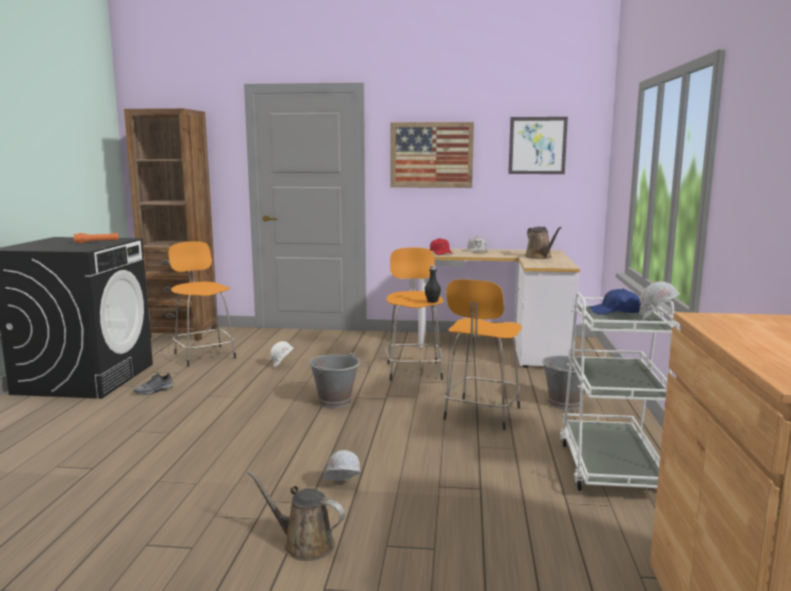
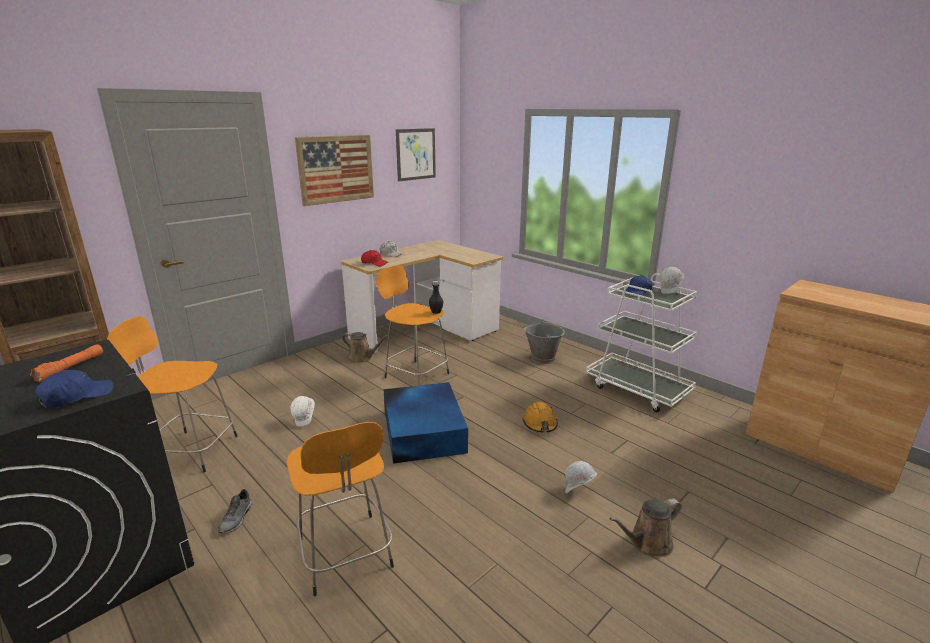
camera: 50 degrees left, 10 degrees up
(66, 248) = (77, 396): none -> blue cap
(335, 401) = (424, 430): grey bucket -> blue storage box
(430, 439) = (540, 424): none -> orange hard hat
(481, 414) = (525, 389): orange stool -> orange stool (346, 555)
(540, 257) = (451, 251): brown watering can -> brown watering can (362, 358)

